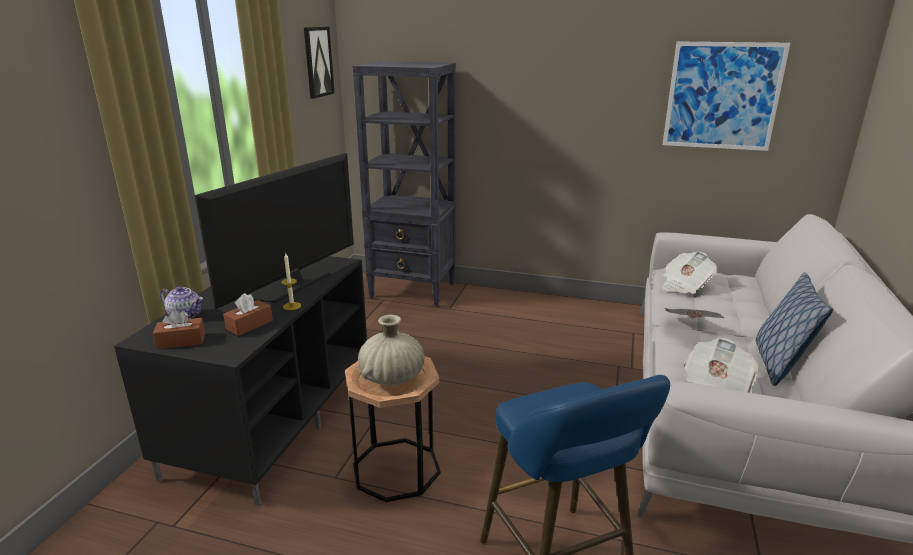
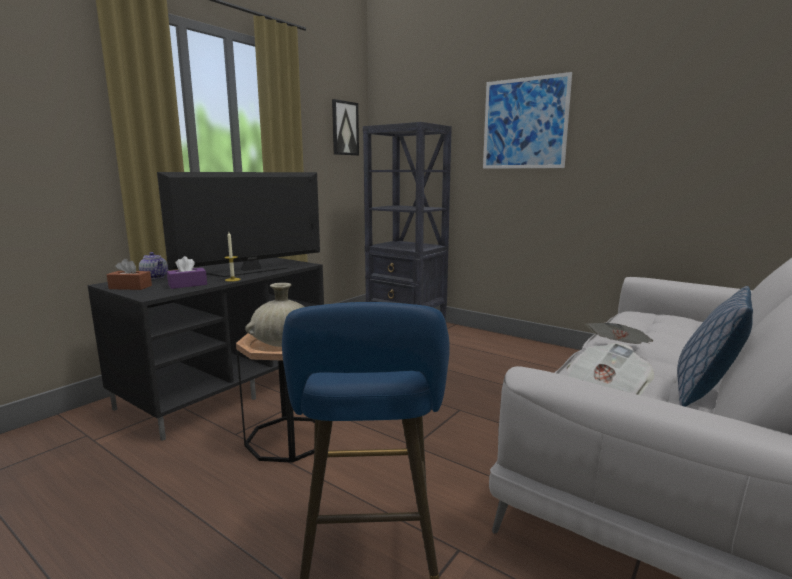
camera: 20 degrees right, 10 degrees down
(249, 325) = (187, 285): brown tissue box -> purple tissue box
(684, 285) = (639, 323): newspaper -> none
(722, 96) = (701, 139): picture -> picture (524, 123)

